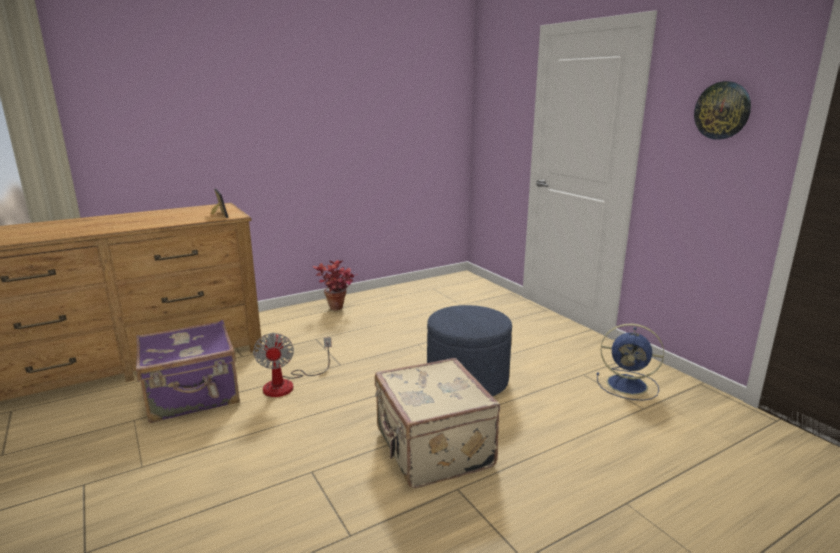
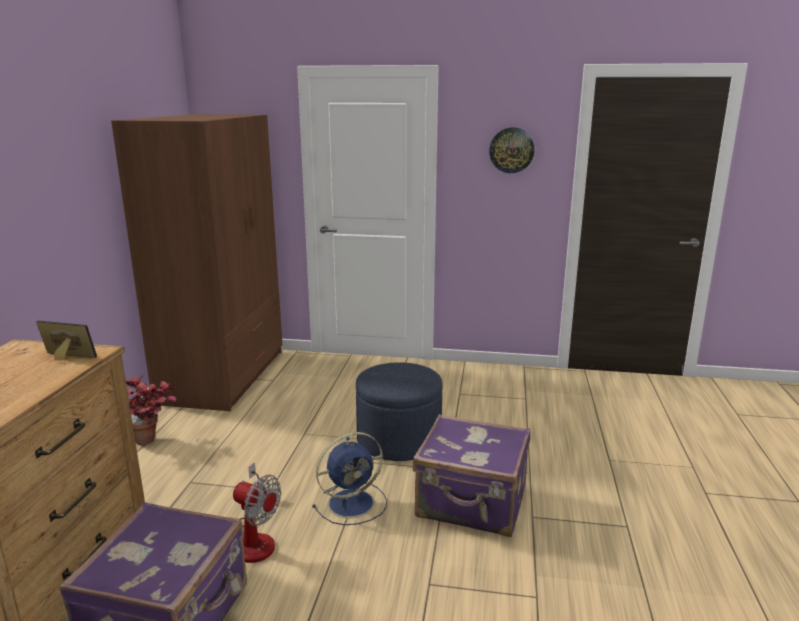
camera: 50 degrees left, 0 degrees up
(432, 449) = (472, 504): beige suitcase -> purple suitcase
(438, 290) = (224, 376): none -> brown wardrobe
(629, 385) = (494, 387): blue fan -> blue fan (353, 503)

